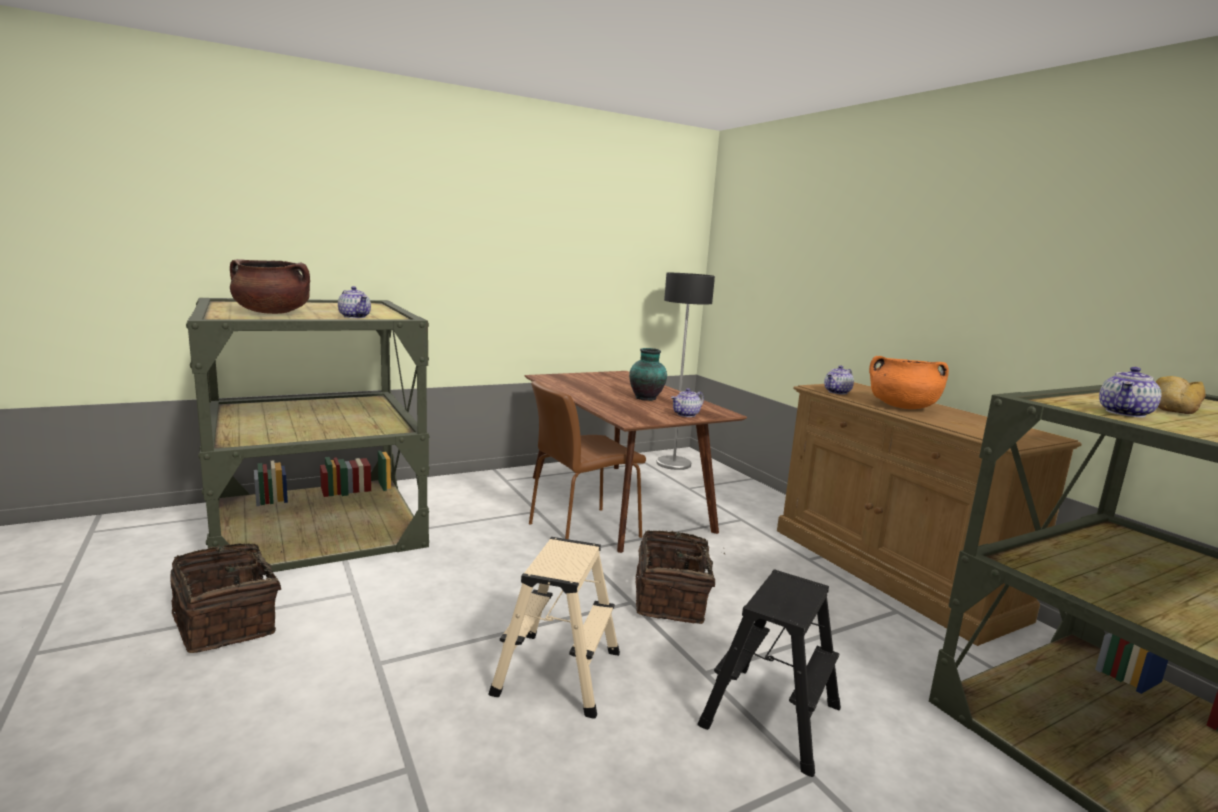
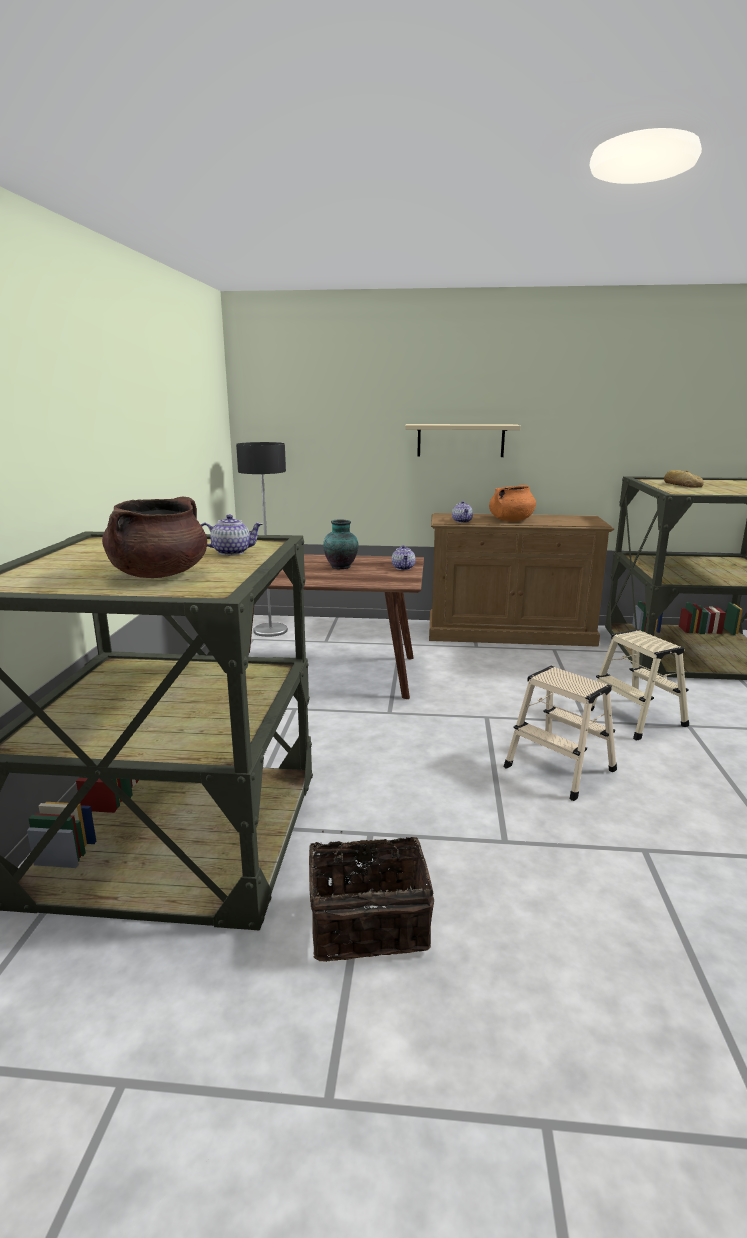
camera: 55 degrees left, 5 degrees up
(580, 531) = (356, 702): brown chair -> none
(672, 599) = (493, 703): basket -> none
(770, 716) = (636, 718): black step ladder -> beige step ladder
(898, 292) = (460, 440): none -> beige shelf
(1125, 413) = (700, 492): teapot -> none

